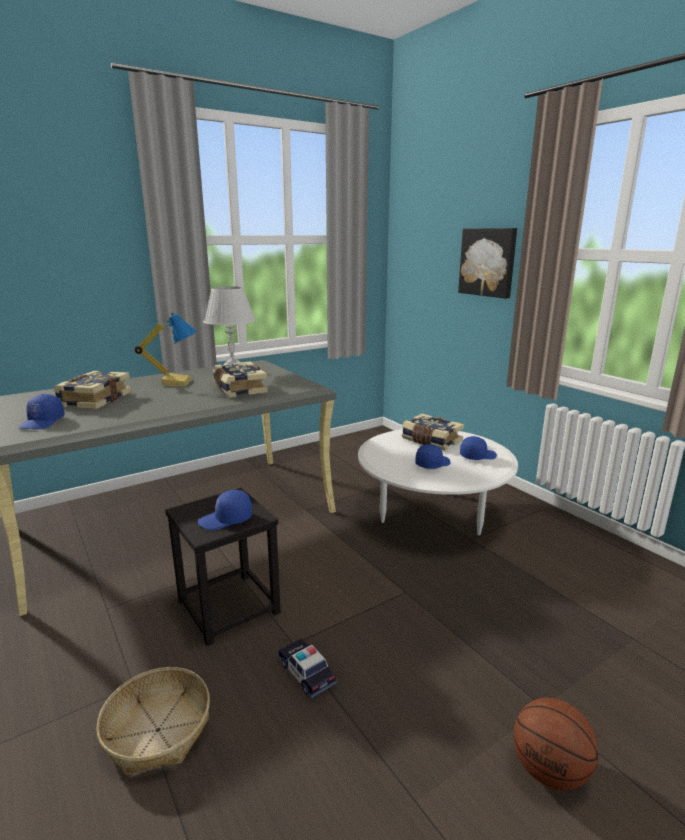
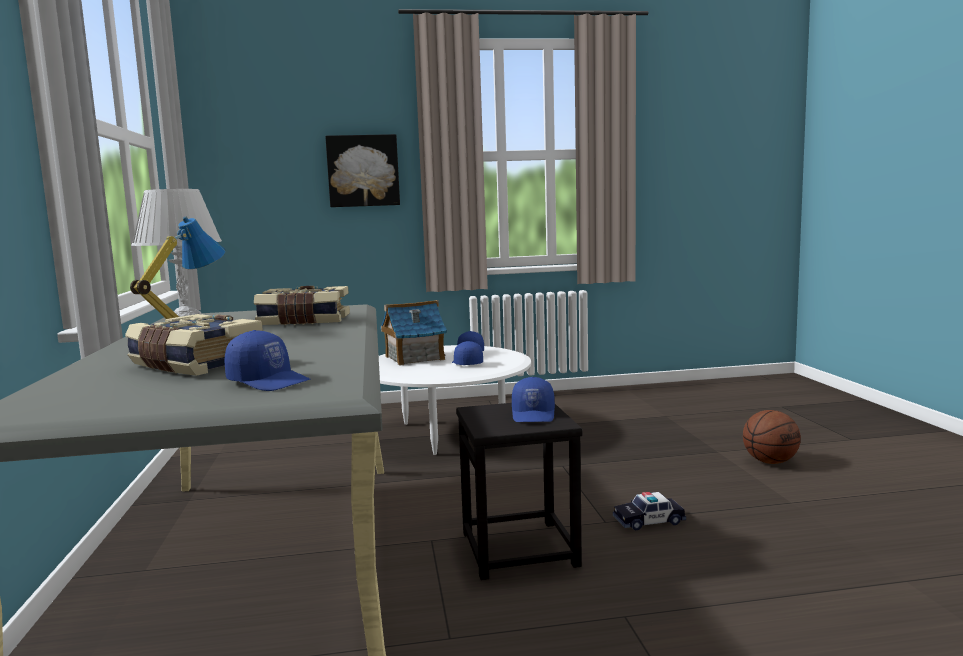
camera: 65 degrees left, 10 degrees down
(157, 730) = (699, 602): basket -> none
(431, 441) = (414, 358): book -> toy house

